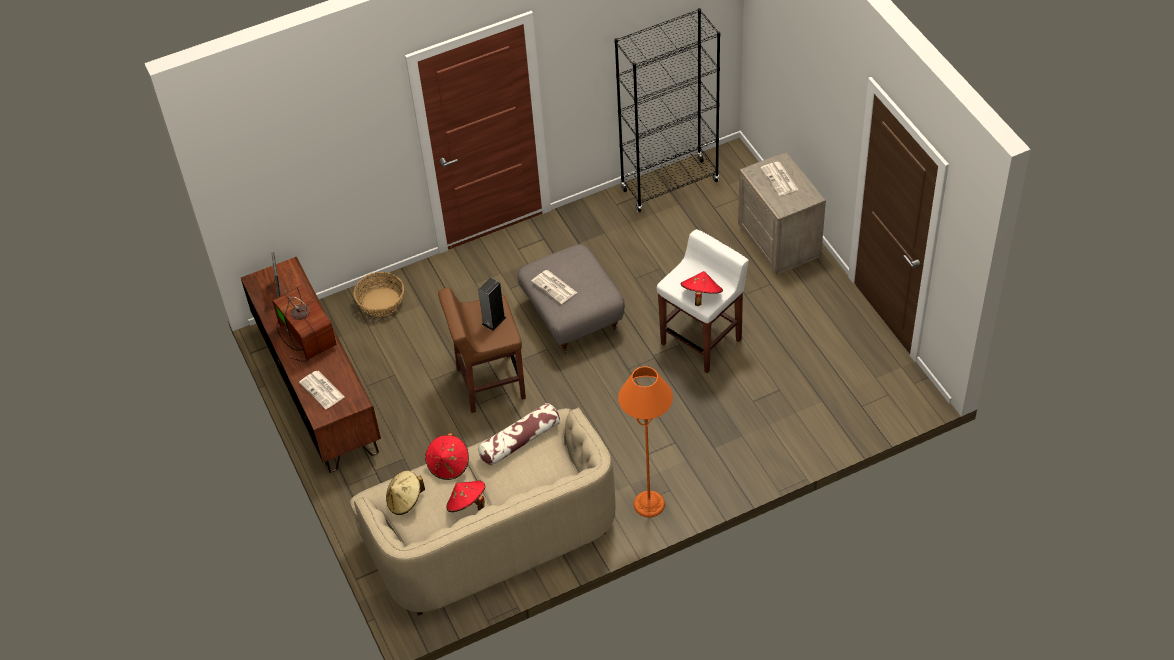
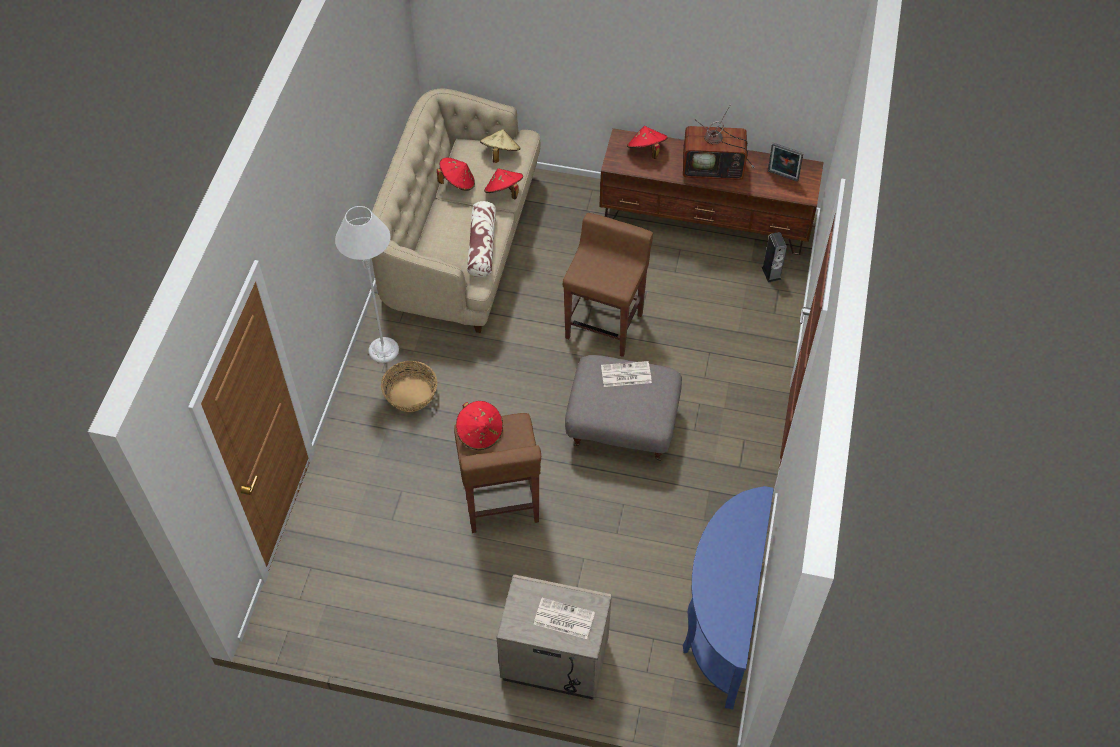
camera: 125 degrees right, 5 degrees up
(322, 390) = (646, 151): newspaper -> red hat
(381, 302) = (767, 307): basket -> basket (411, 395)
(494, 321) = (602, 275): speaker -> speaker (771, 273)
(649, 504) = (383, 350): orange floor lamp -> white floor lamp
(670, 185) = (720, 622): black bookcase -> blue console table
(702, 341) = (500, 502): white stool -> brown stool

